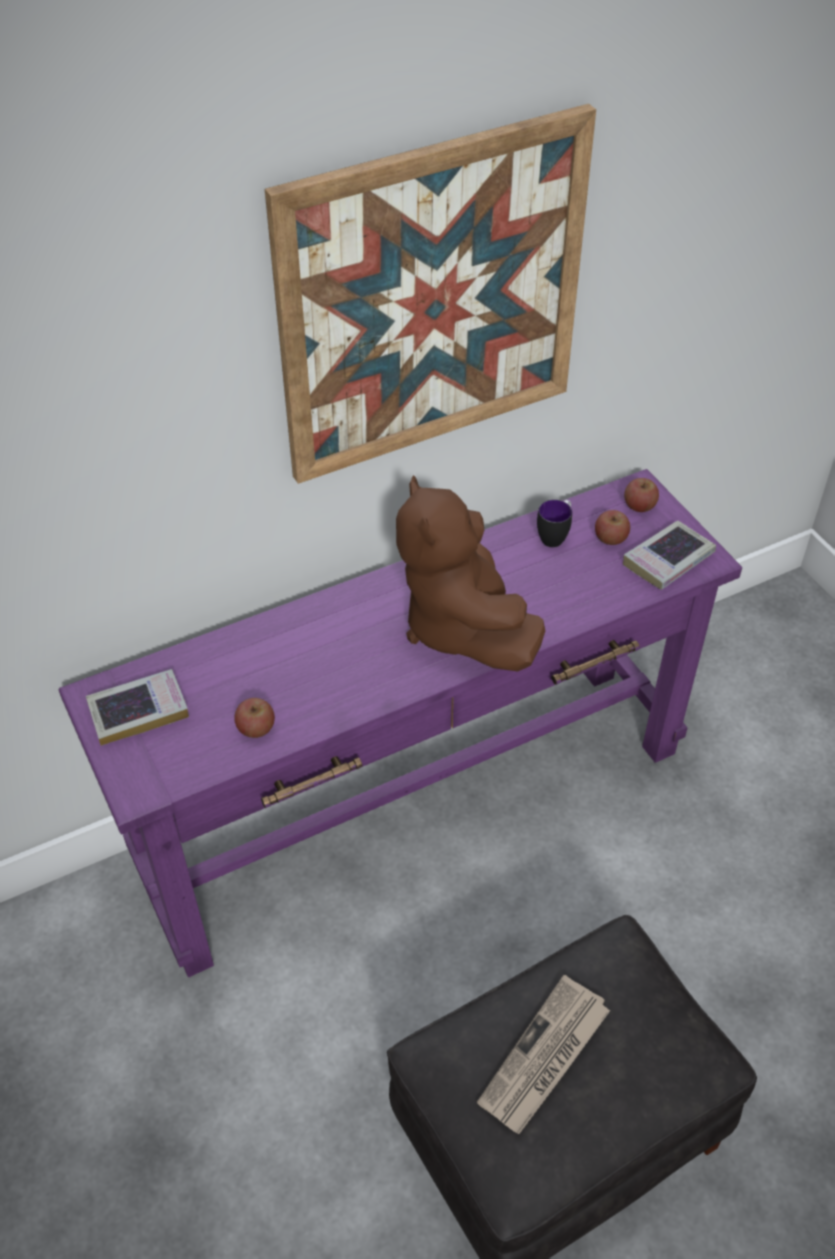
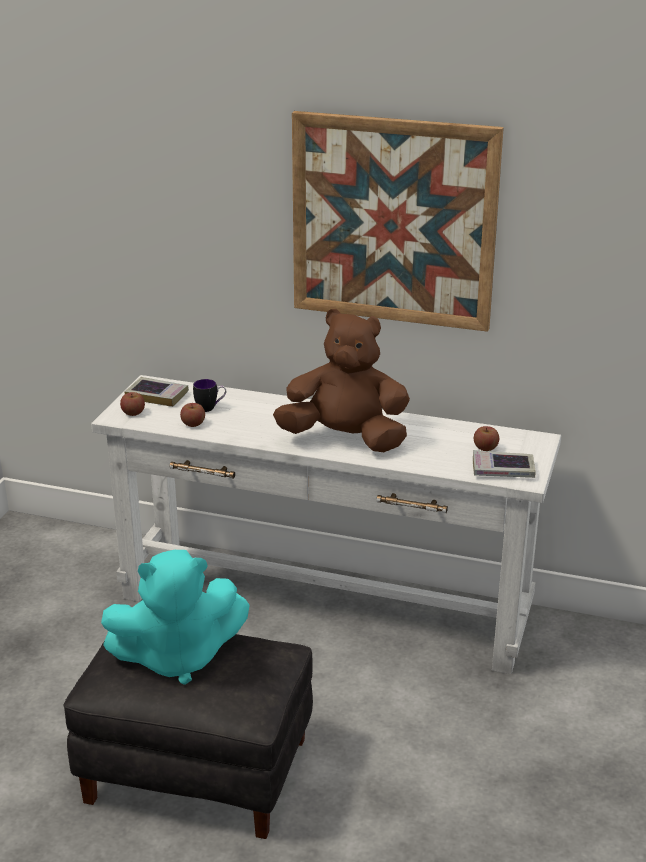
camera: 45 degrees right, 20 degrees down
(415, 806) = (324, 605): purple console table -> white console table
(462, 626) = (345, 439): brown plush toy -> brown plush toy turned 75 degrees clockwise
(544, 1057) = (177, 657): newspaper -> turquoise plush toy
(555, 536) = (455, 433): mug -> mug (210, 408)
(639, 506) = (527, 444): apple -> apple (133, 413)

